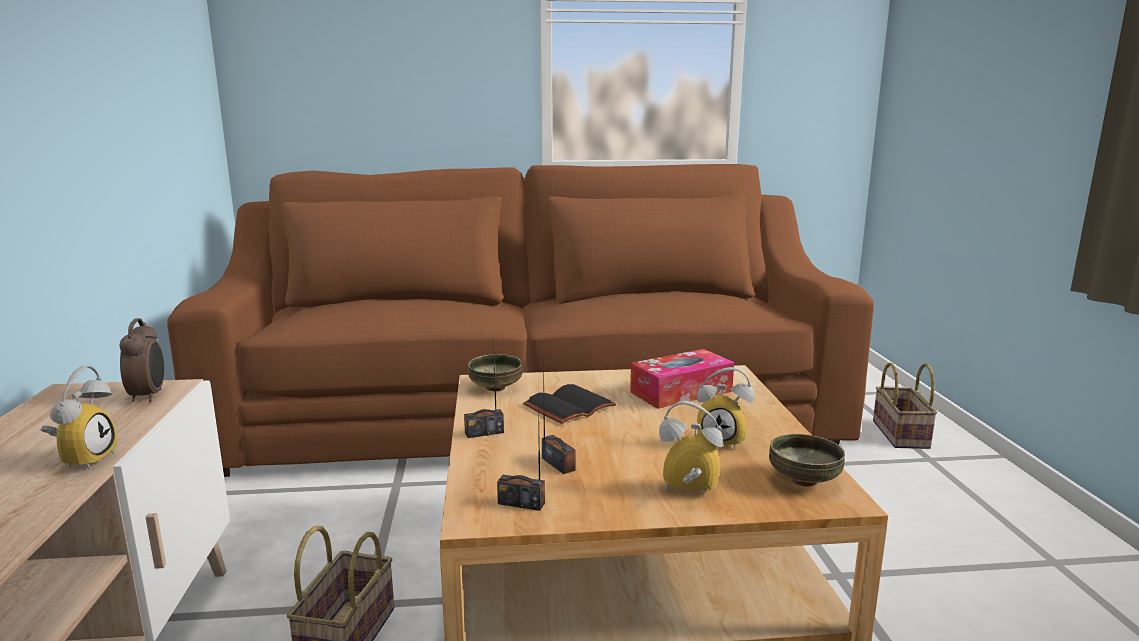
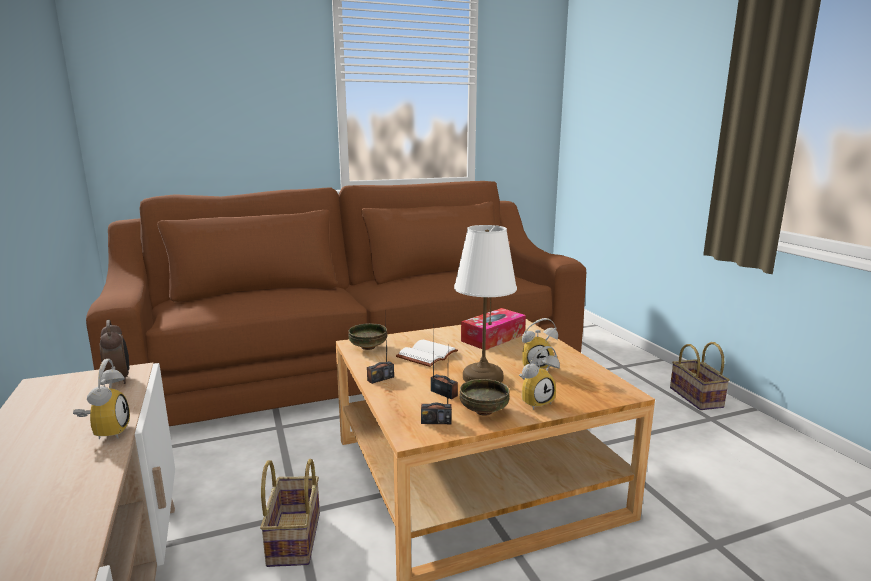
camera: 15 degrees left, 0 degrees up
(569, 406) = (426, 354): black book -> white book
(627, 448) = (482, 377): none -> white table lamp
(687, 493) = (535, 401): alarm clock -> alarm clock turned 150 degrees clockwise
(803, 481) = (598, 385): bowl -> bowl (483, 411)
(902, 435) = (601, 353): basket -> basket (697, 398)

